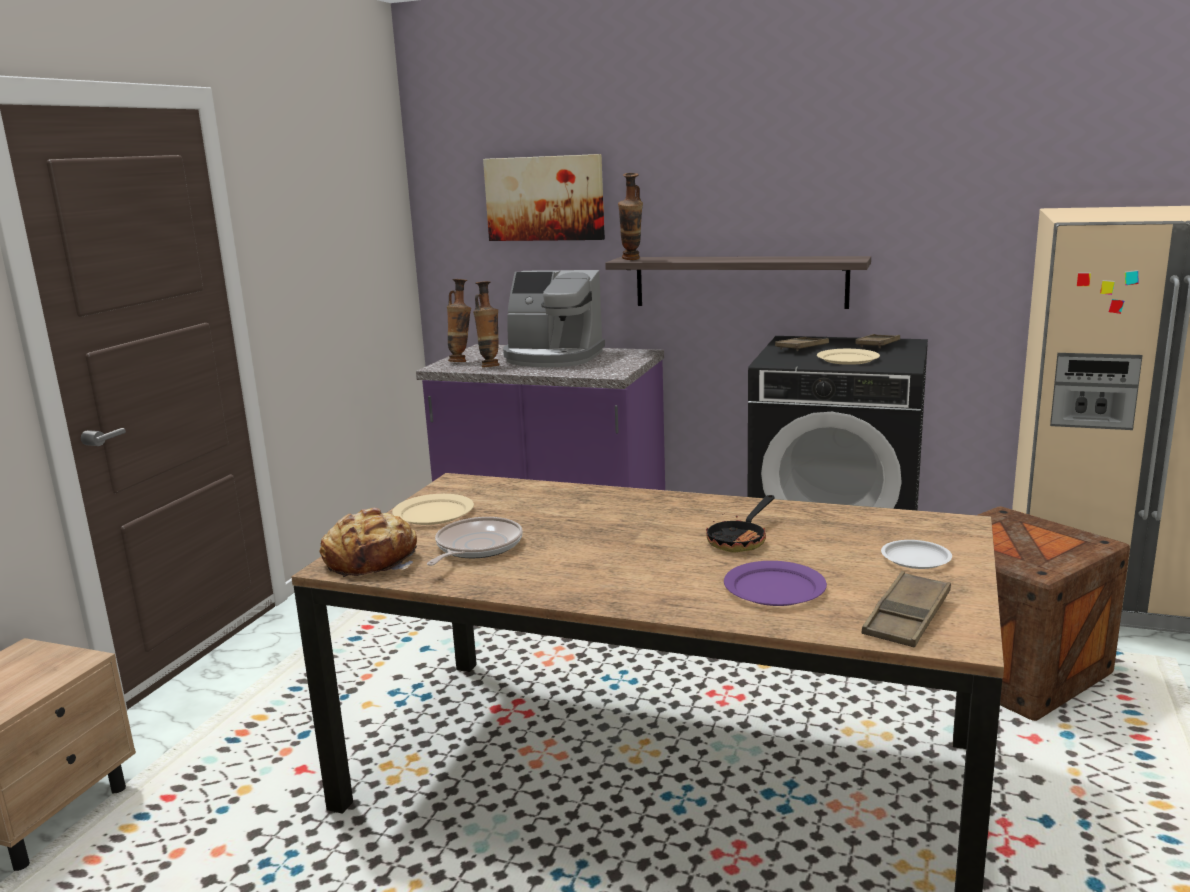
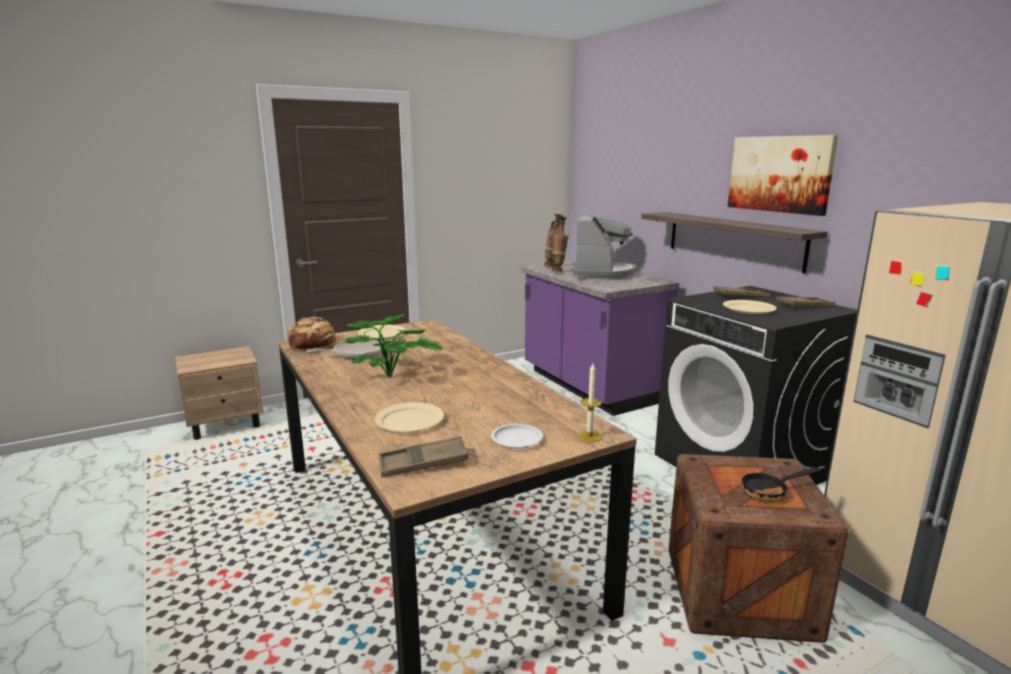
camera: 40 degrees right, 0 degrees up
(545, 198) = (631, 167): picture -> picture (780, 174)
(552, 357) = (602, 273): coffee machine -> coffee machine turned 135 degrees counterclockwise
(604, 553) = (391, 375): none -> potted plant
(631, 260) = (660, 214): vase -> none
(741, 540) = (462, 393): frying pan -> frying pan (770, 491)
(774, 588) = (410, 420): purple plate -> beige plate
(958, 530) = (589, 436): none -> candle

